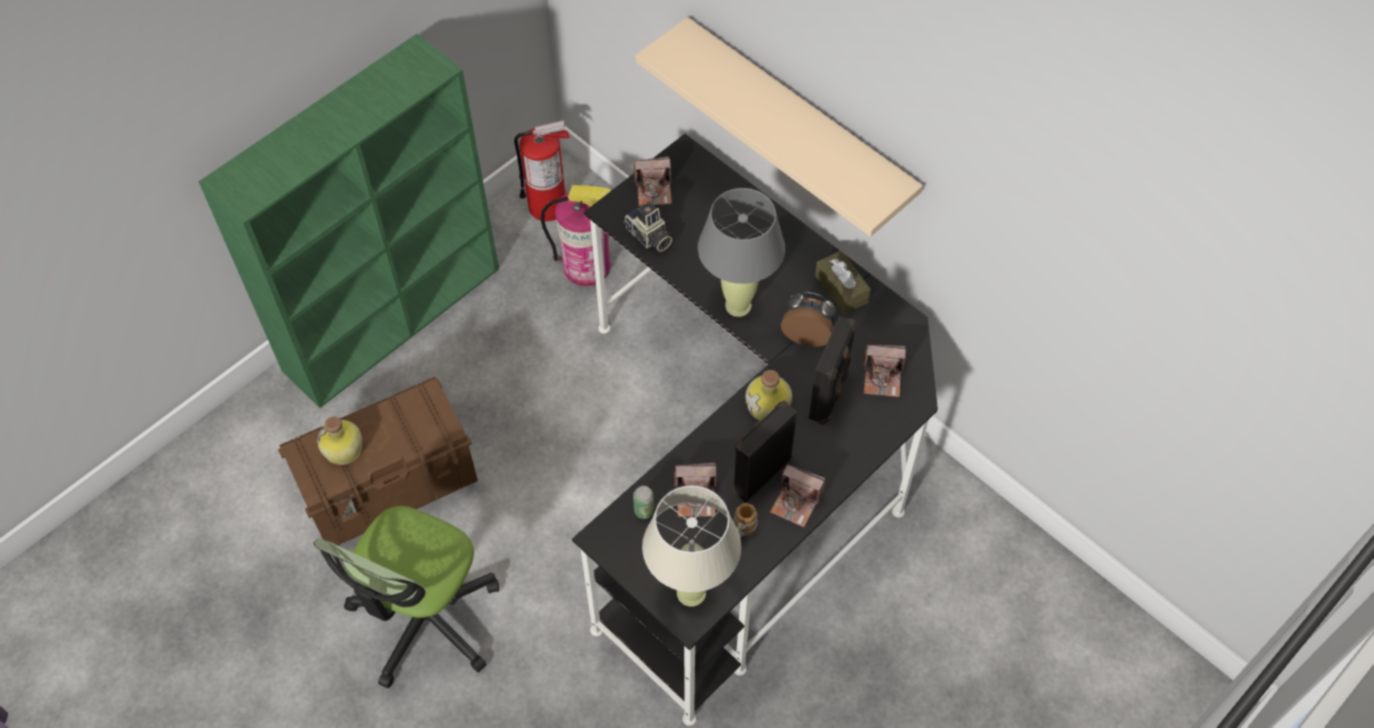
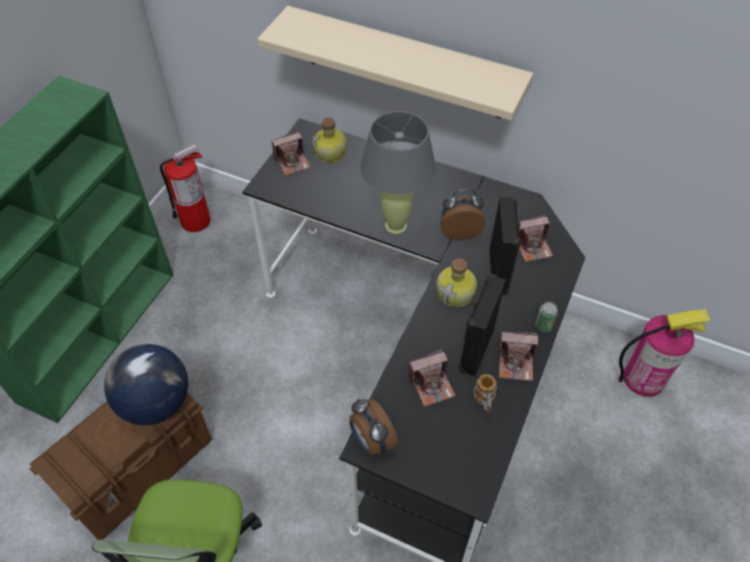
camera: 20 degrees left, 5 degrees down
(343, 450) = (91, 449): bottle -> bottle (331, 153)
(423, 421) = (156, 402): none -> globe
(586, 266) = (240, 254): fire extinguisher -> fire extinguisher (644, 378)
(610, 533) = (371, 441): none -> alarm clock
(644, 510) = (392, 411): can -> can (543, 326)
(648, 237) = (302, 196): camera -> none
(691, 592) = (466, 469): beige table lamp -> none
(841, 289) = (468, 192): brown tissue box -> none

